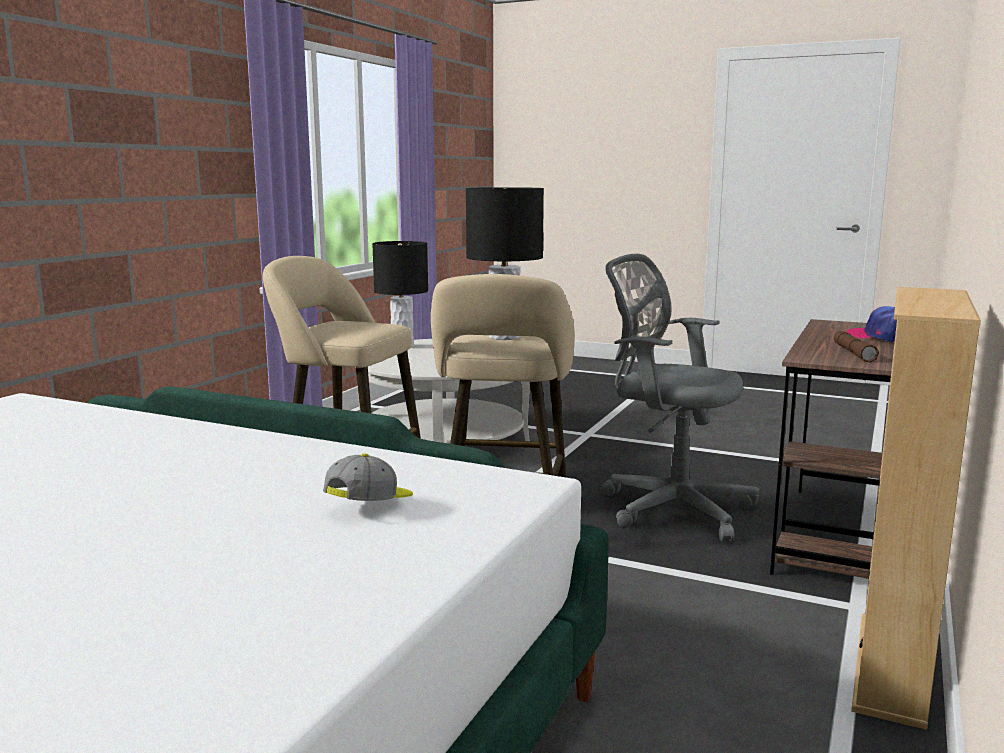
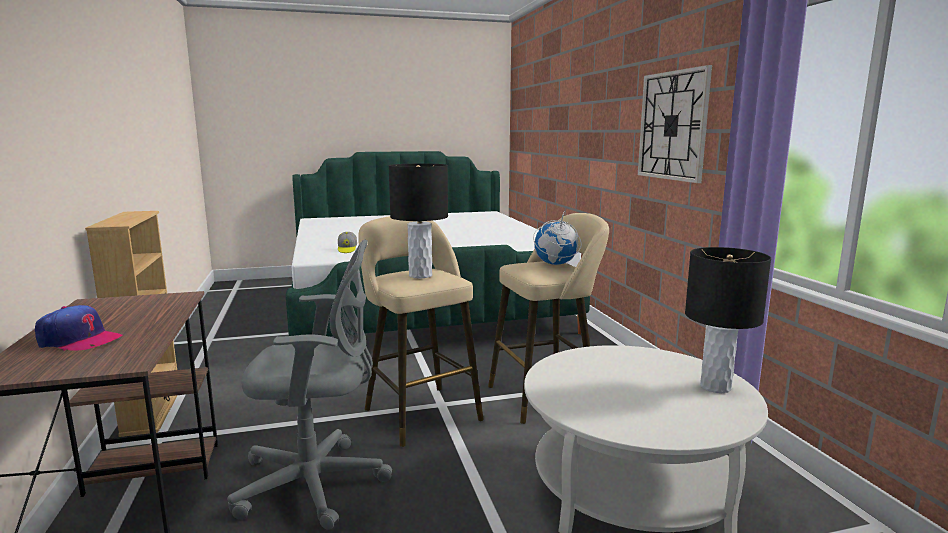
camera: 140 degrees right, 0 degrees up
(126, 138) = (672, 126): none -> wall clock
(332, 324) = (555, 264): none -> globe
(853, 353) = (139, 308): brown flashlight -> none

